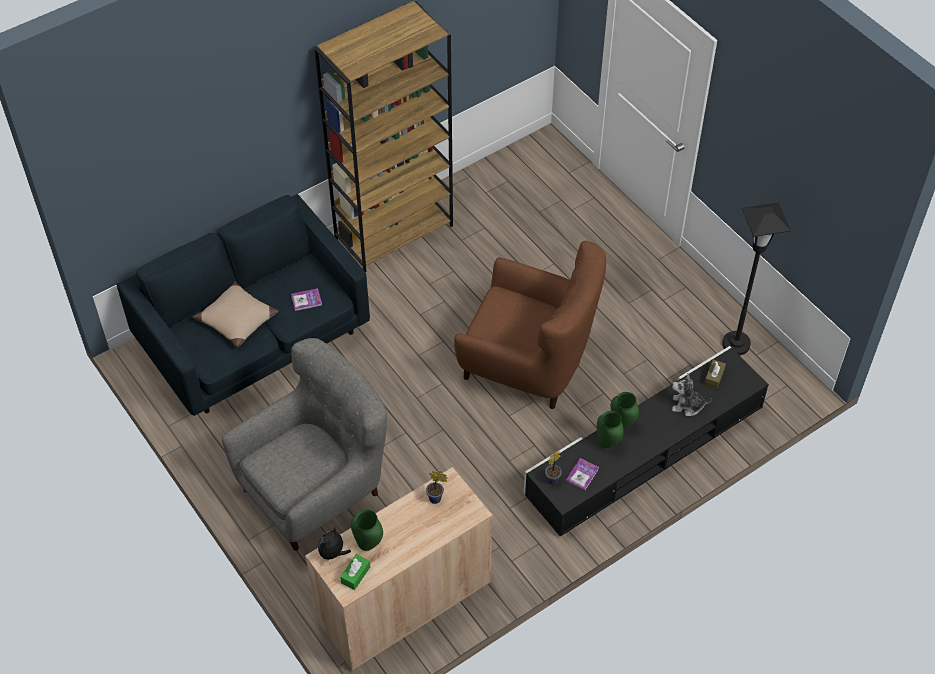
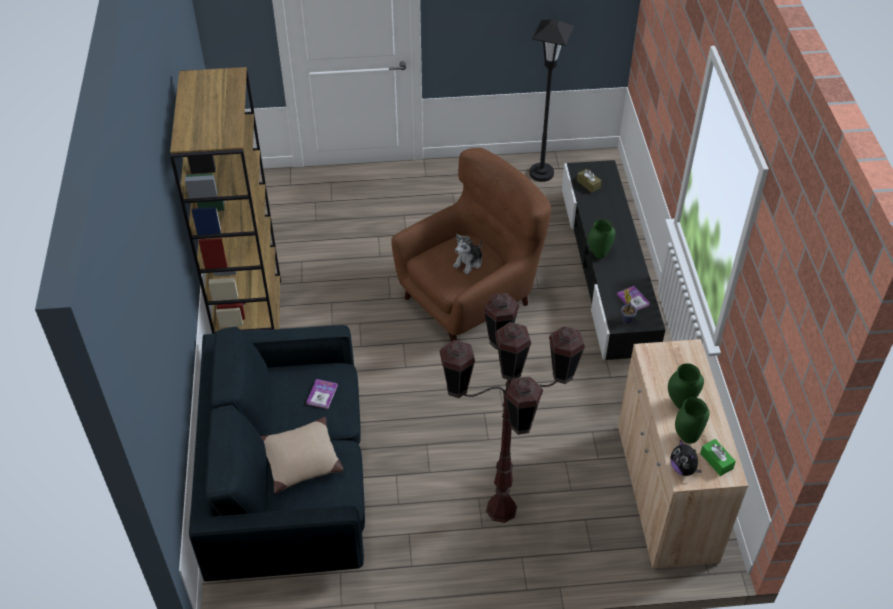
camera: 60 degrees left, 5 degrees down
(315, 488) = (501, 508): grey armchair -> brown floor lamp
(436, 499) = (663, 368): potted plant -> none
(608, 443) = (611, 270): green vase -> green vase (680, 403)
(687, 405) = (605, 210): plush toy -> plush toy (469, 262)

